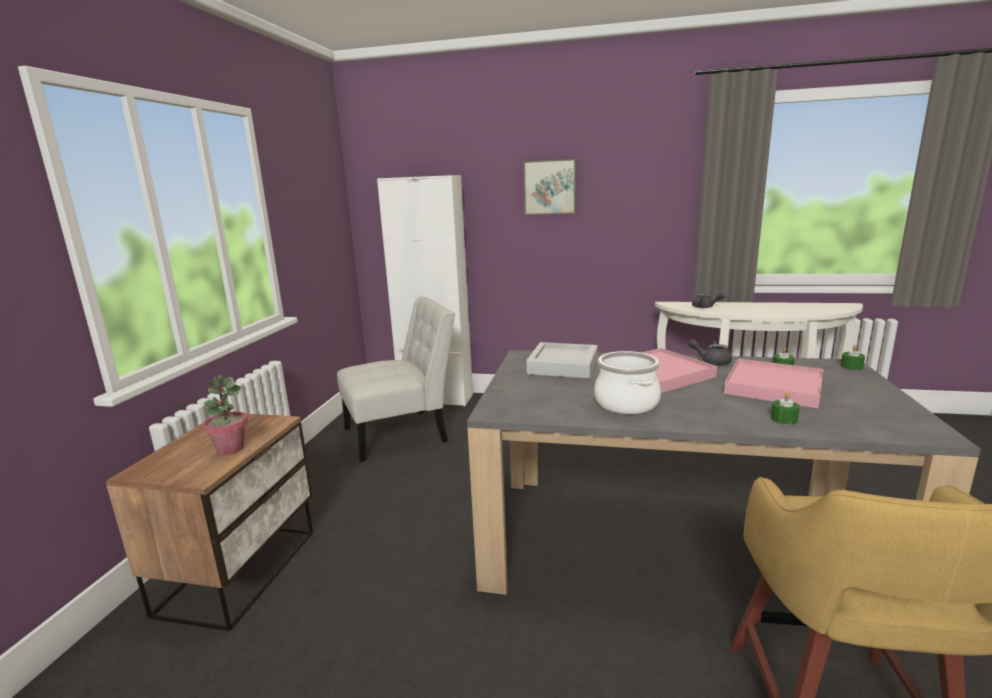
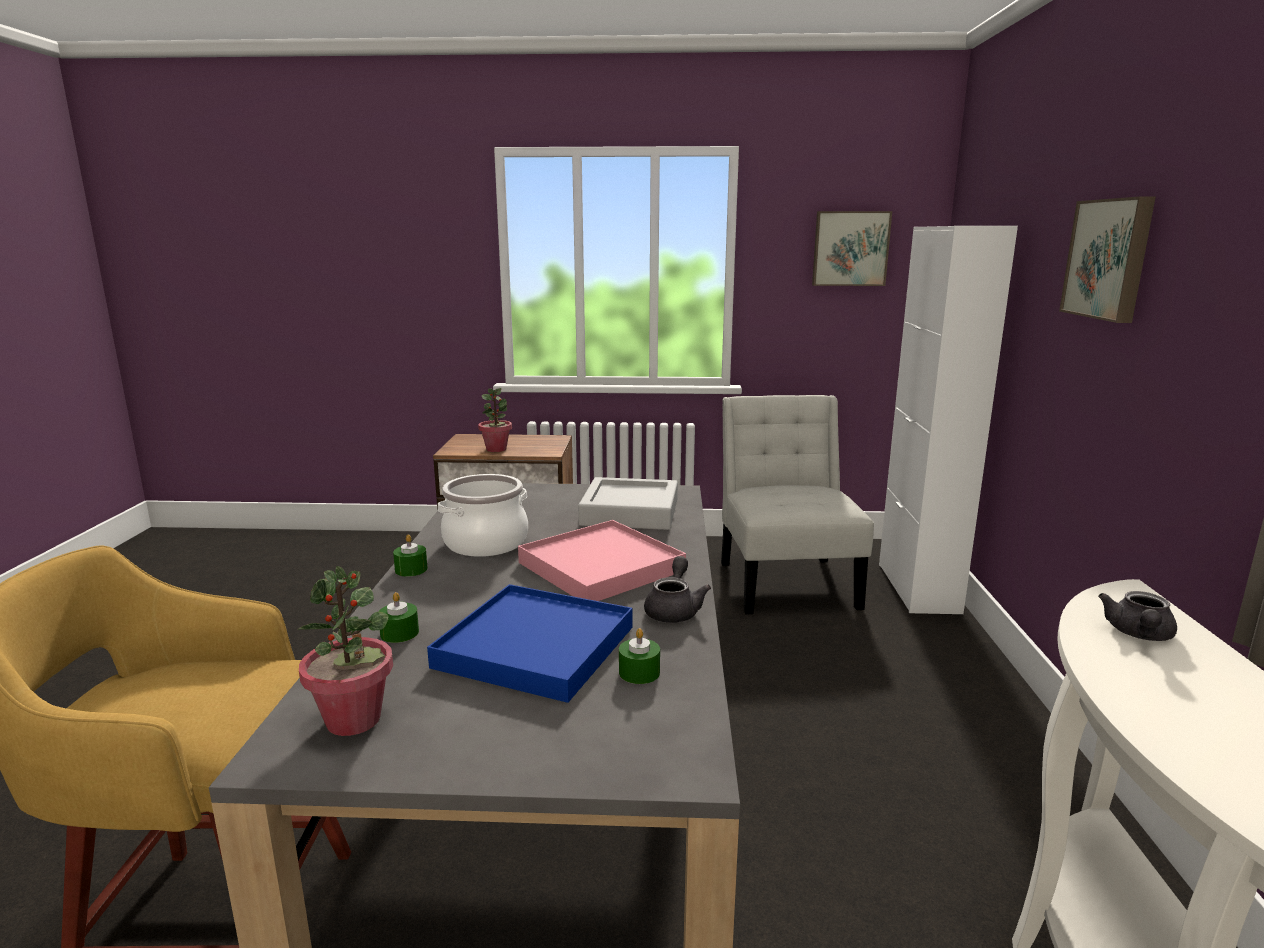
camera: 80 degrees right, 0 degrees up
(316, 196) = (850, 248): none -> picture
(401, 433) = (786, 581): white chair -> white chair turned 150 degrees counterclockwise
(774, 387) = (535, 647): pink tray -> blue tray
(851, 366) = (666, 768): green candle -> green candle (411, 569)
(885, 421) = (354, 719): none -> potted plant

